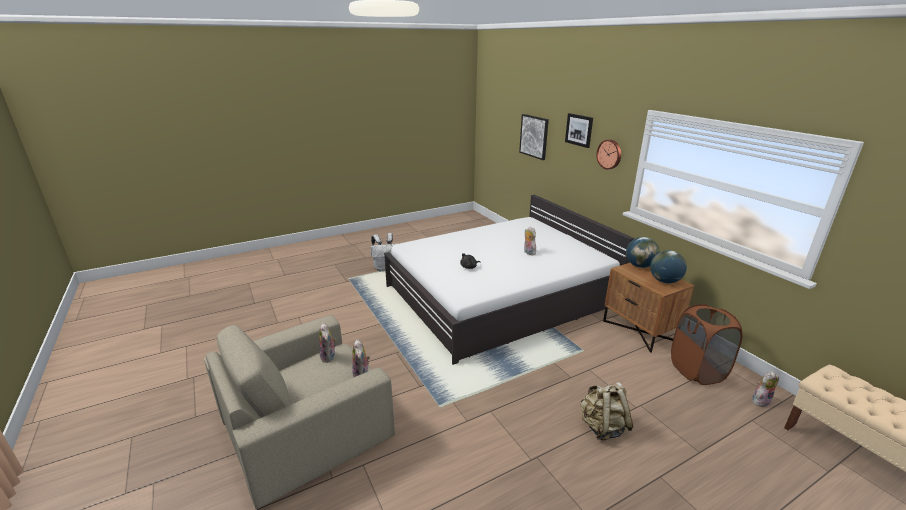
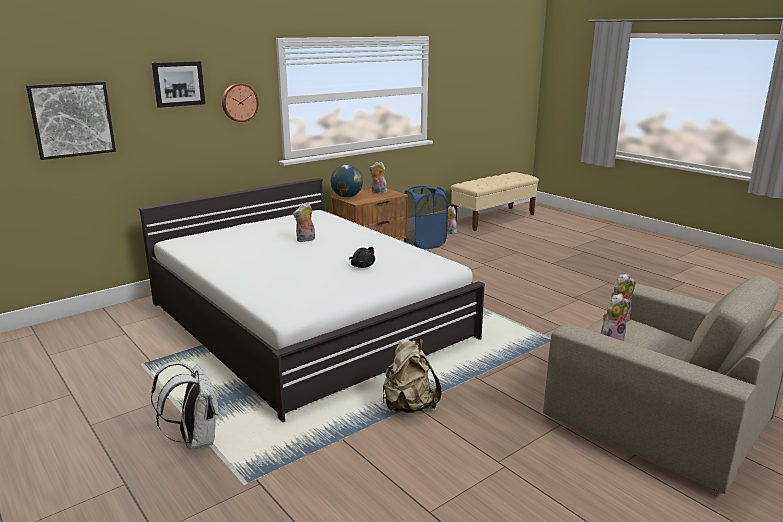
camera: 100 degrees left, 5 degrees down
(602, 427) = (519, 276): beige backpack -> beige backpack (409, 406)
(665, 281) = (378, 192): globe -> plush toy
(697, 370) = (424, 244): brown laundry basket -> blue laundry basket

